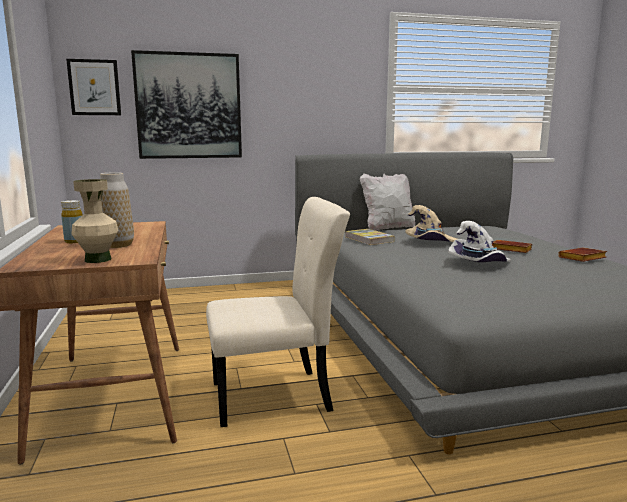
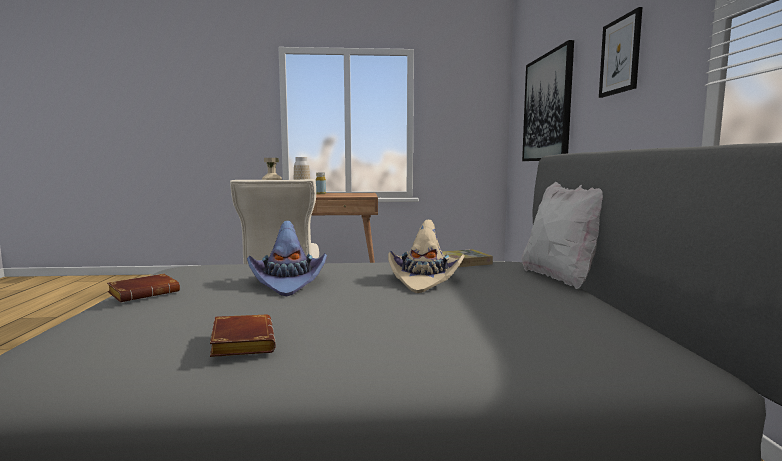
camera: 100 degrees right, 5 degrees down
(94, 87) = (517, 102): picture -> picture (620, 56)
(478, 264) = (288, 282): white hat -> purple hat
(509, 250) = (348, 309): brown book -> brown book (145, 293)

